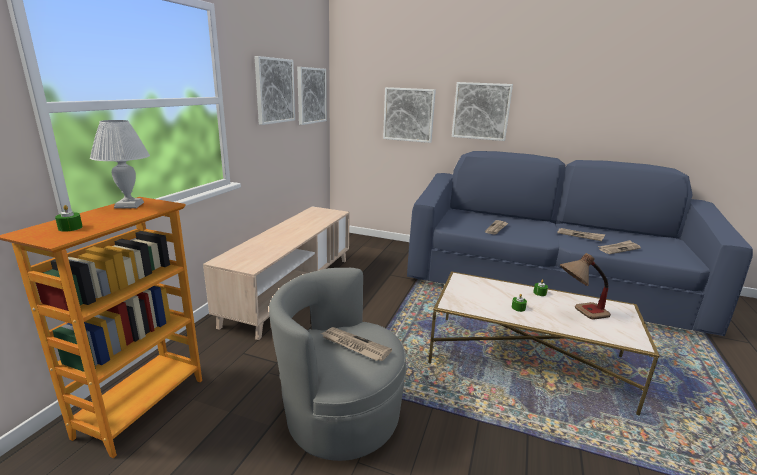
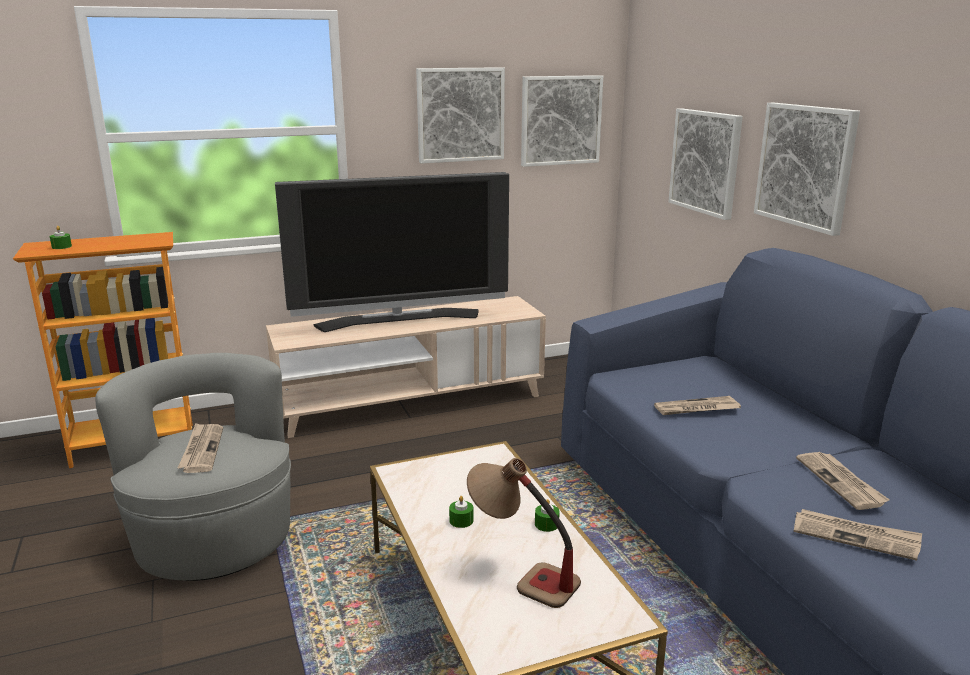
camera: 50 degrees right, 0 degrees up
(129, 205) = (141, 237): white table lamp -> none
(284, 234) = (400, 320): none -> television

